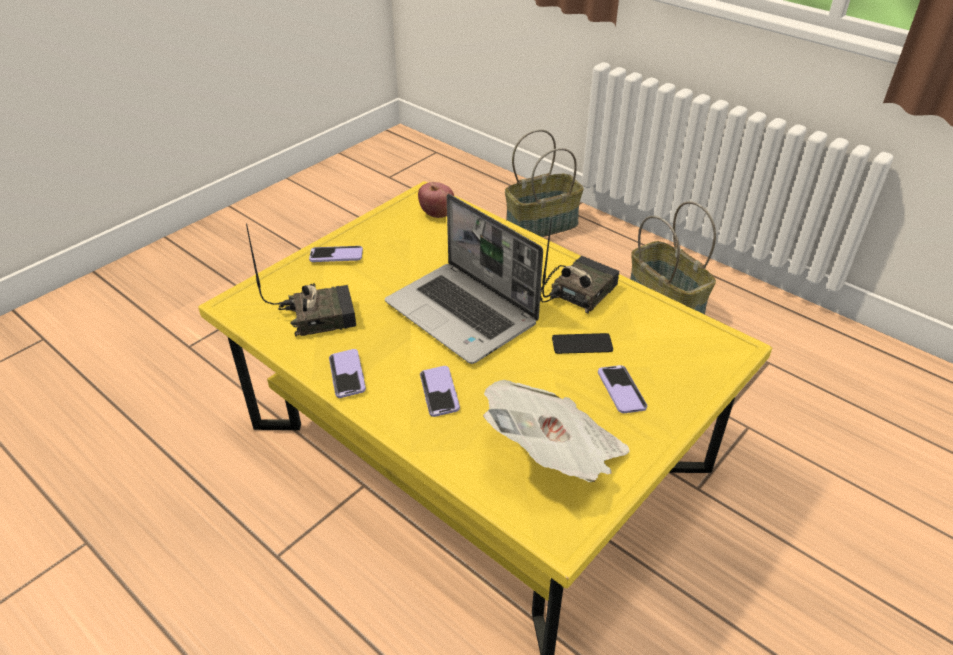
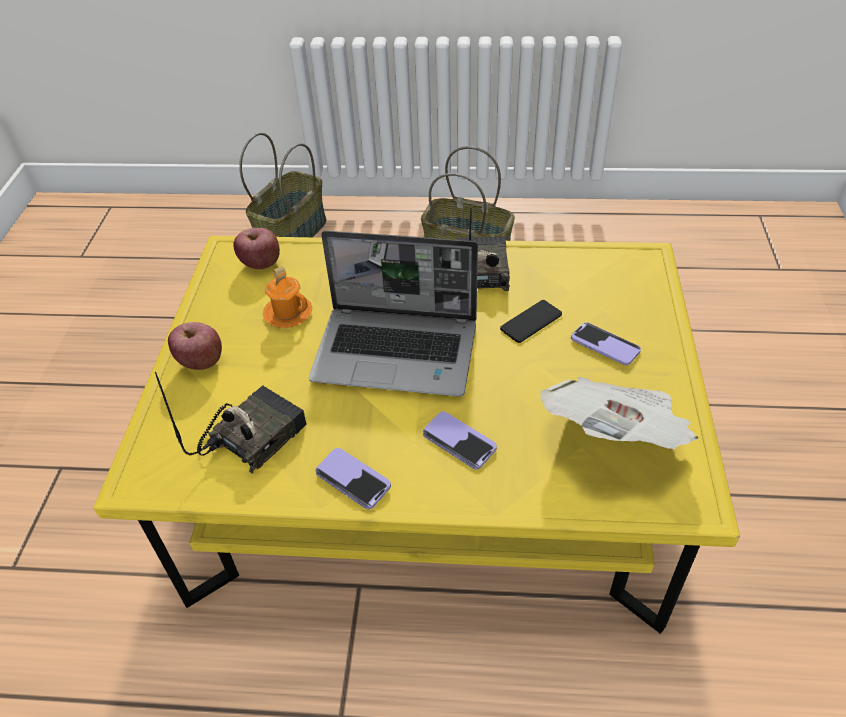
camera: 35 degrees left, 5 degrees up
(336, 255) = (201, 362): phone -> apple
(420, 253) = (288, 313): none -> orange mug

